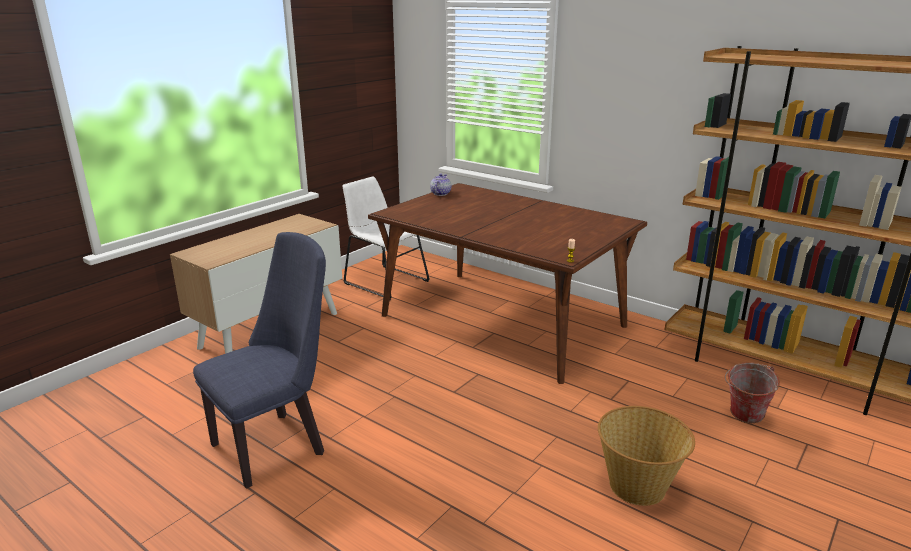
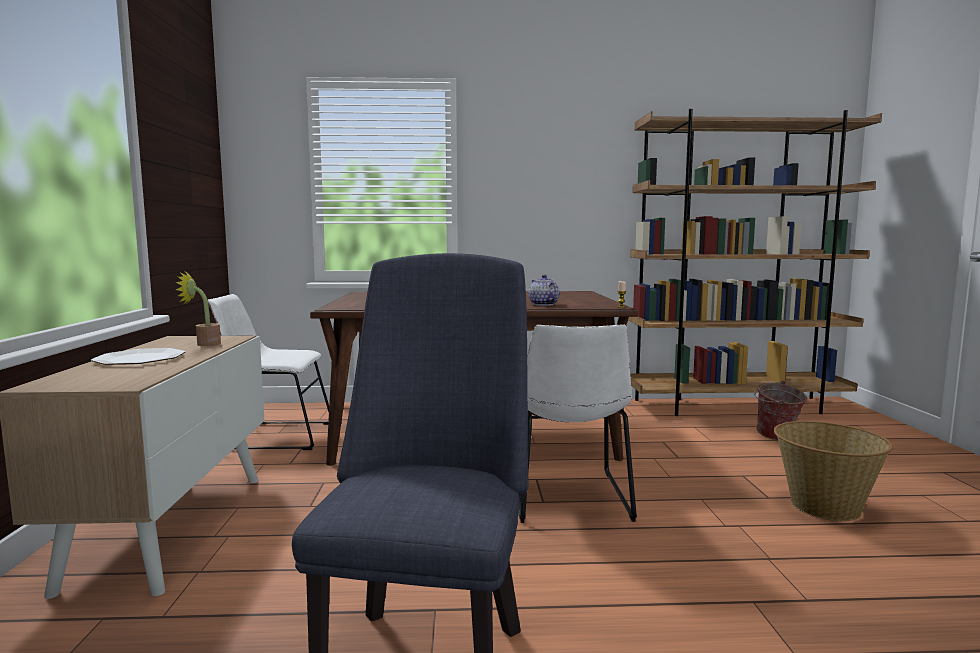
camera: 40 degrees left, 15 degrees down
(249, 238) = (139, 359): none -> plate
(297, 229) = (204, 344): none -> potted plant
(440, 193) = (355, 296): teapot -> teapot (543, 304)
(472, 396) = (569, 498): none -> white chair

